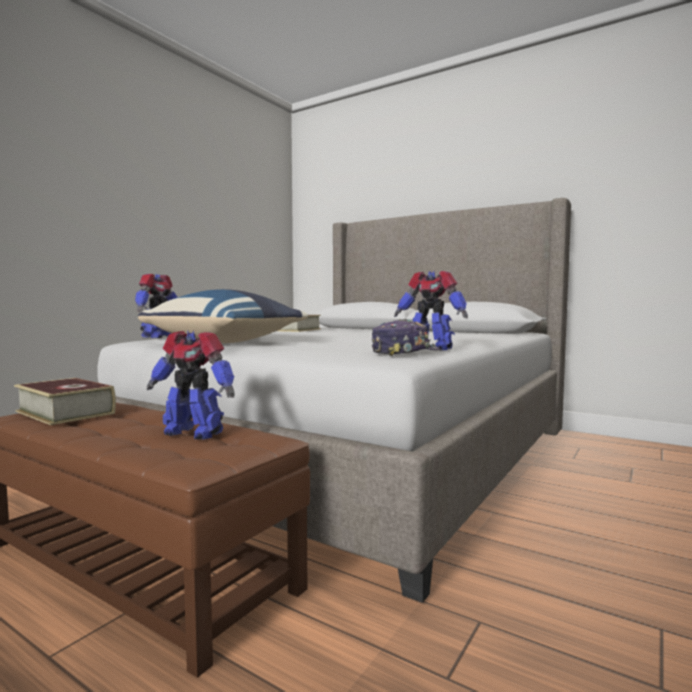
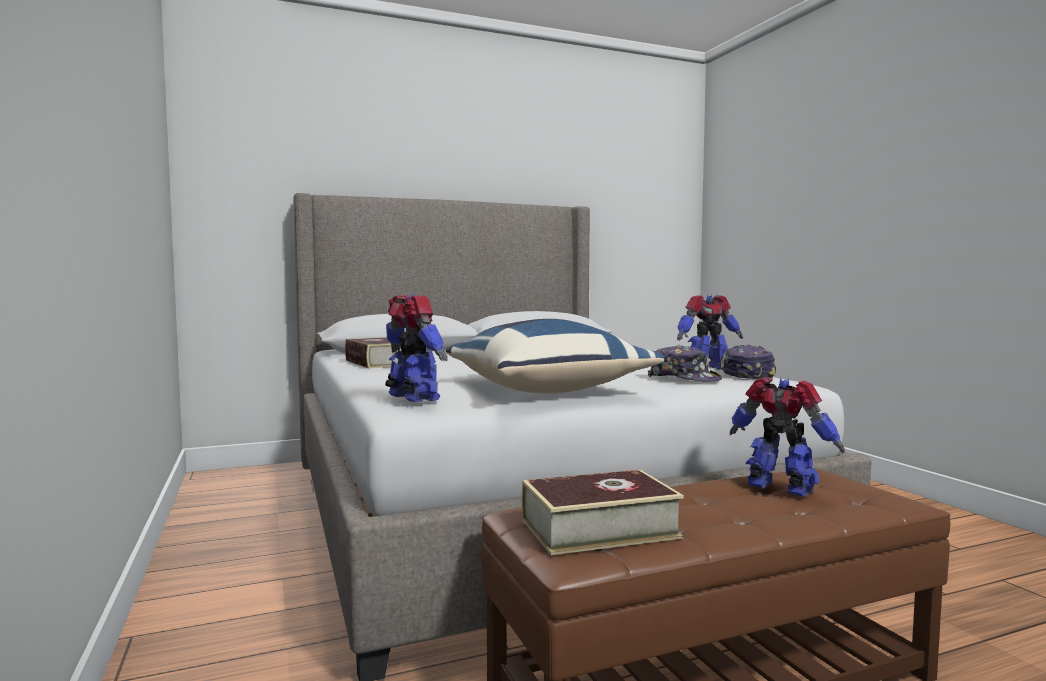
camera: 55 degrees left, 0 degrees up
(194, 432) = (780, 488): toy robot -> toy robot turned 105 degrees counterclockwise
(339, 347) = (684, 378): none -> cap

